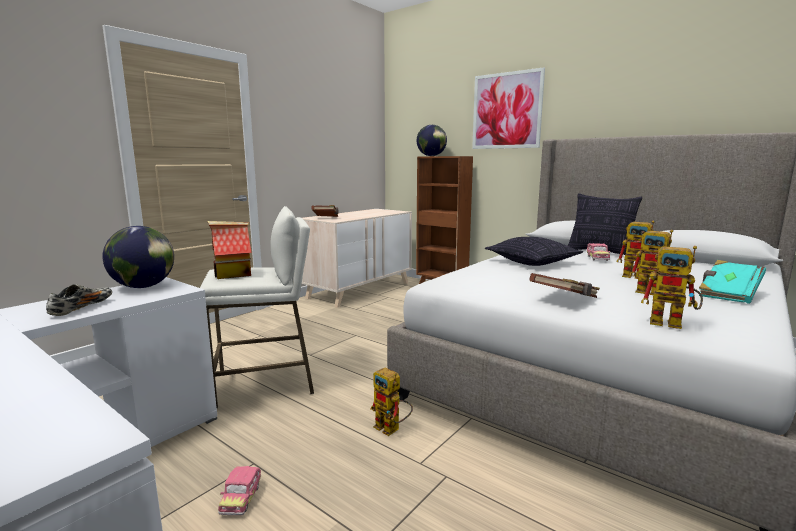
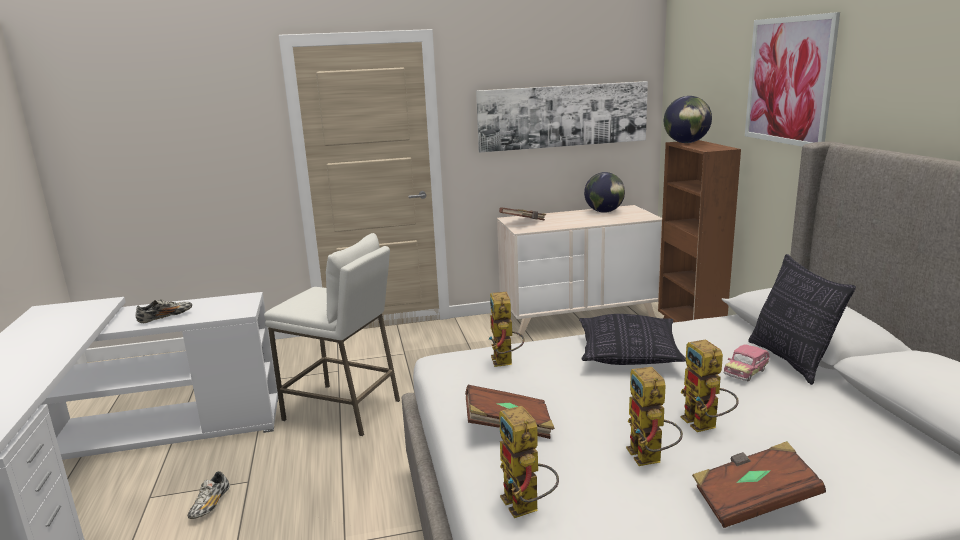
camera: 40 degrees right, 5 degrees up
(143, 287) = (229, 301): globe -> globe (604, 212)
(232, 274) = (306, 300): toy house -> none
(241, 498) = (210, 505): toy car -> shoe
(334, 140) = (563, 116): none -> picture
(392, 429) = (369, 501): toy robot -> toy robot (505, 363)
(728, 294) = (753, 502): turquoise book -> brown book

